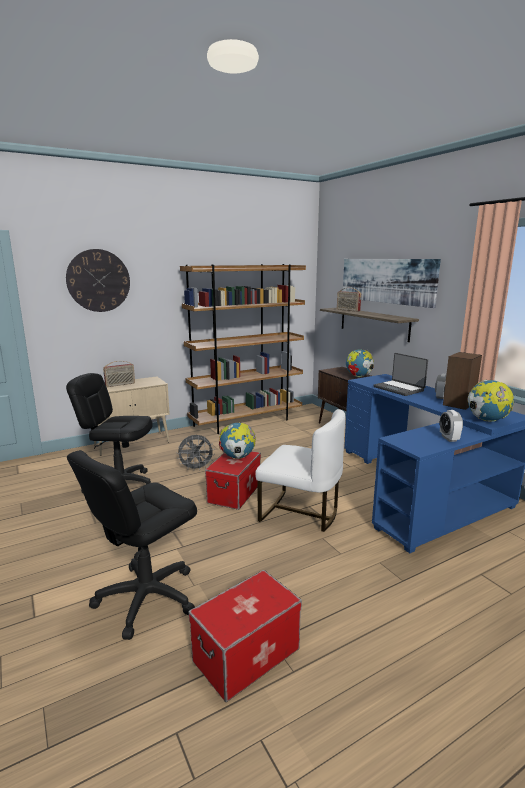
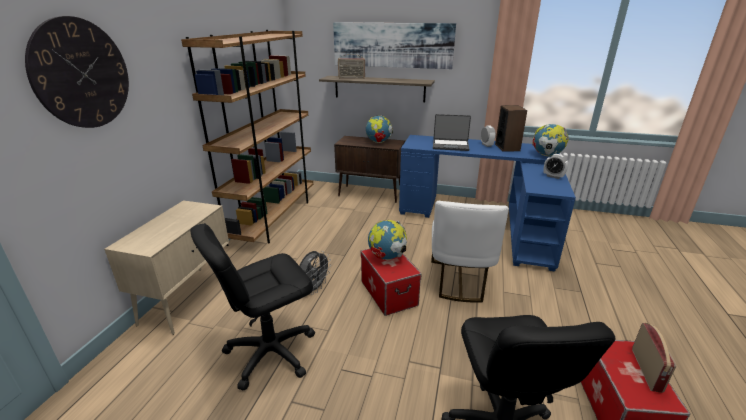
camera: 45 degrees left, 10 degrees up
(120, 385) = (161, 228): radio -> radio (647, 370)
(300, 513) = (459, 281): white chair -> white chair turned 120 degrees clockwise

